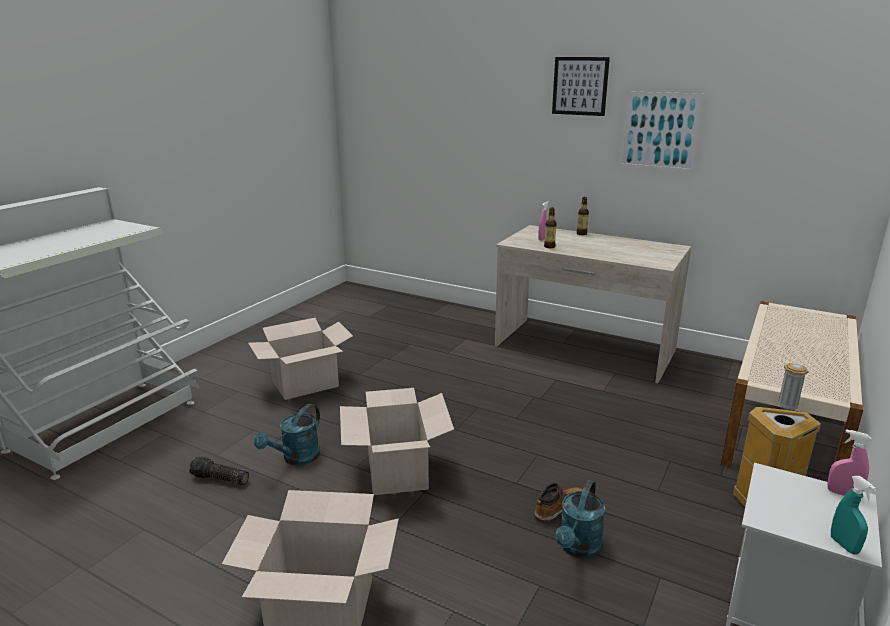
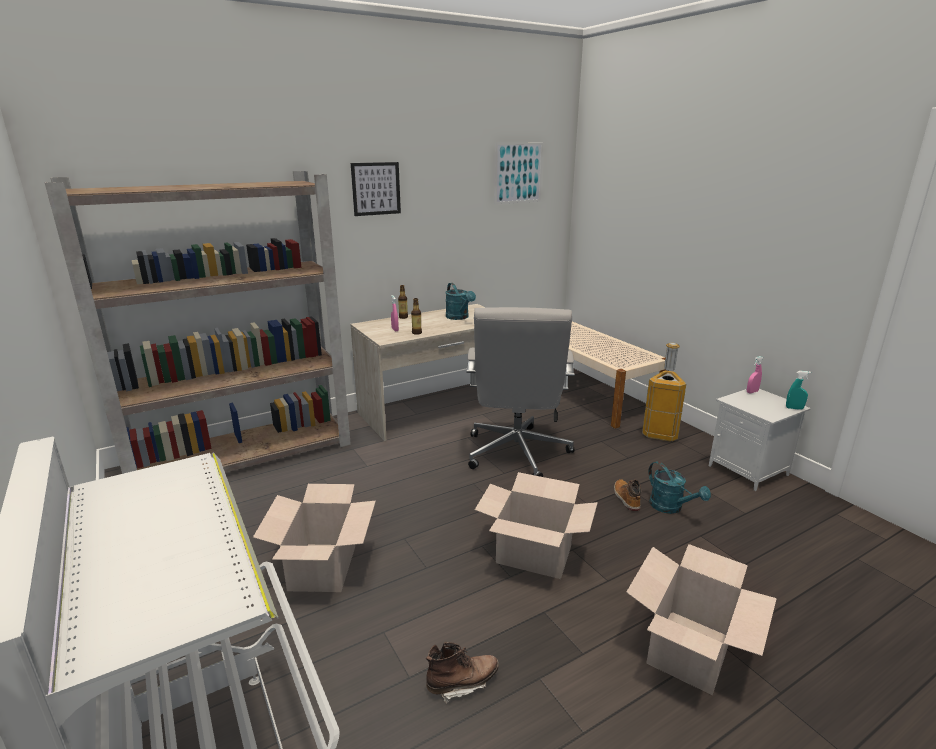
camera: 60 degrees left, 0 degrees up
(219, 479) = (462, 683): flashlight -> brown boot
(296, 458) = (467, 612): turquoise watering can -> turquoise watering can (459, 317)
(407, 307) = (243, 455): none -> brown bookcase
(567, 413) = (517, 451): none -> grey office chair
(659, 131) = (442, 220): picture -> picture (518, 173)

